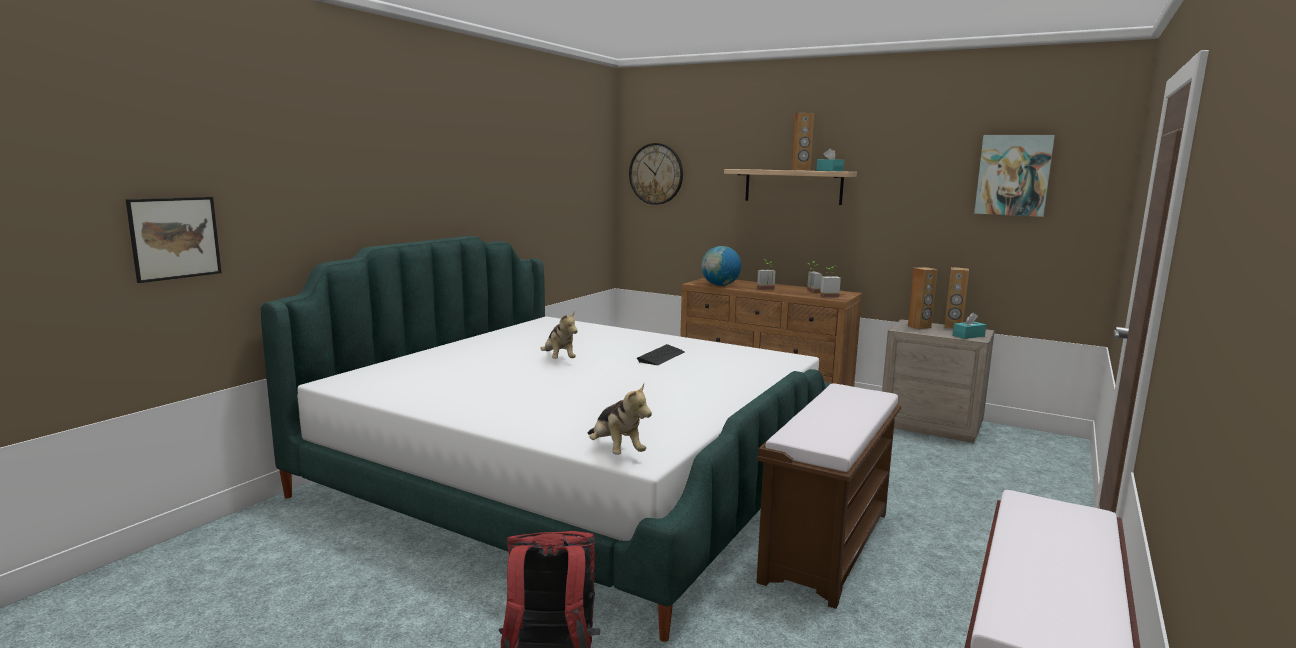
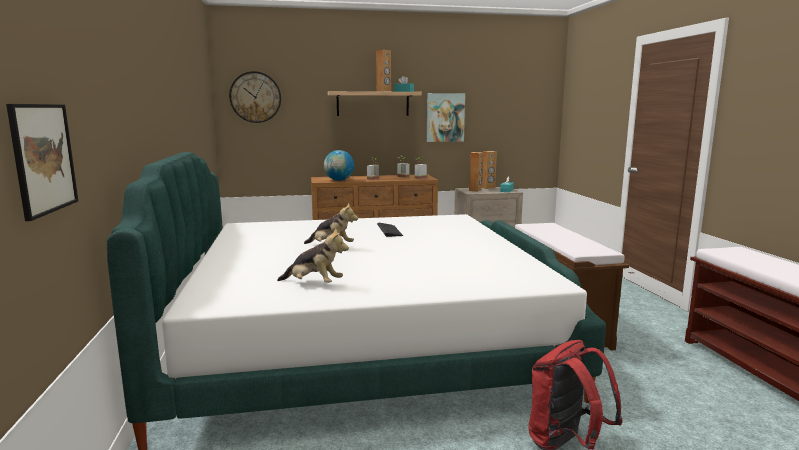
camera: 40 degrees left, 0 degrees up
(616, 451) = (529, 284): plush toy -> plush toy (314, 284)
(1013, 175) = (507, 92): picture -> picture (445, 117)

